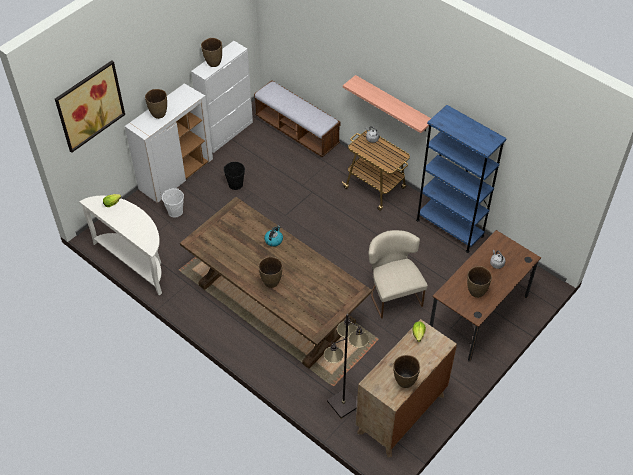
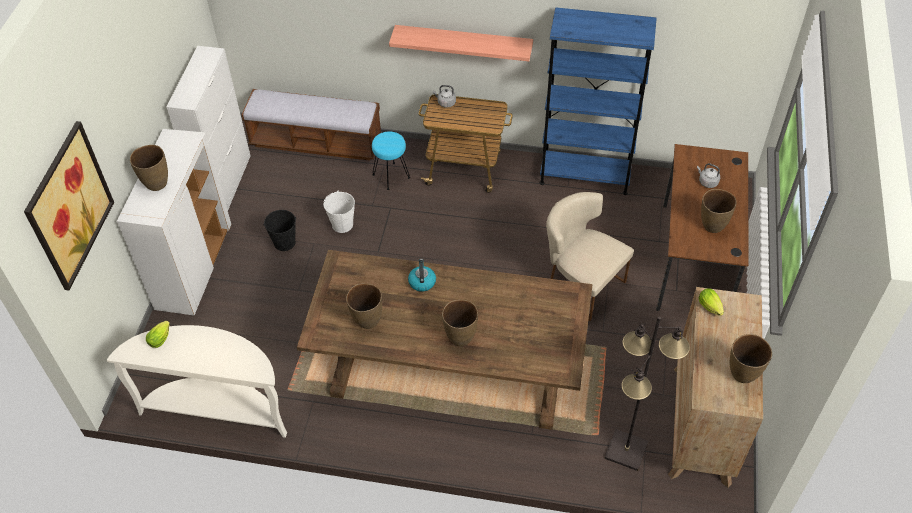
camera: 30 degrees left, 0 degrees up
(175, 211) = (227, 315): white bucket -> white bucket (342, 224)
(213, 63) = (191, 84): brown vase -> brown vase (367, 321)
(327, 172) = (391, 176): none -> turquoise stool

